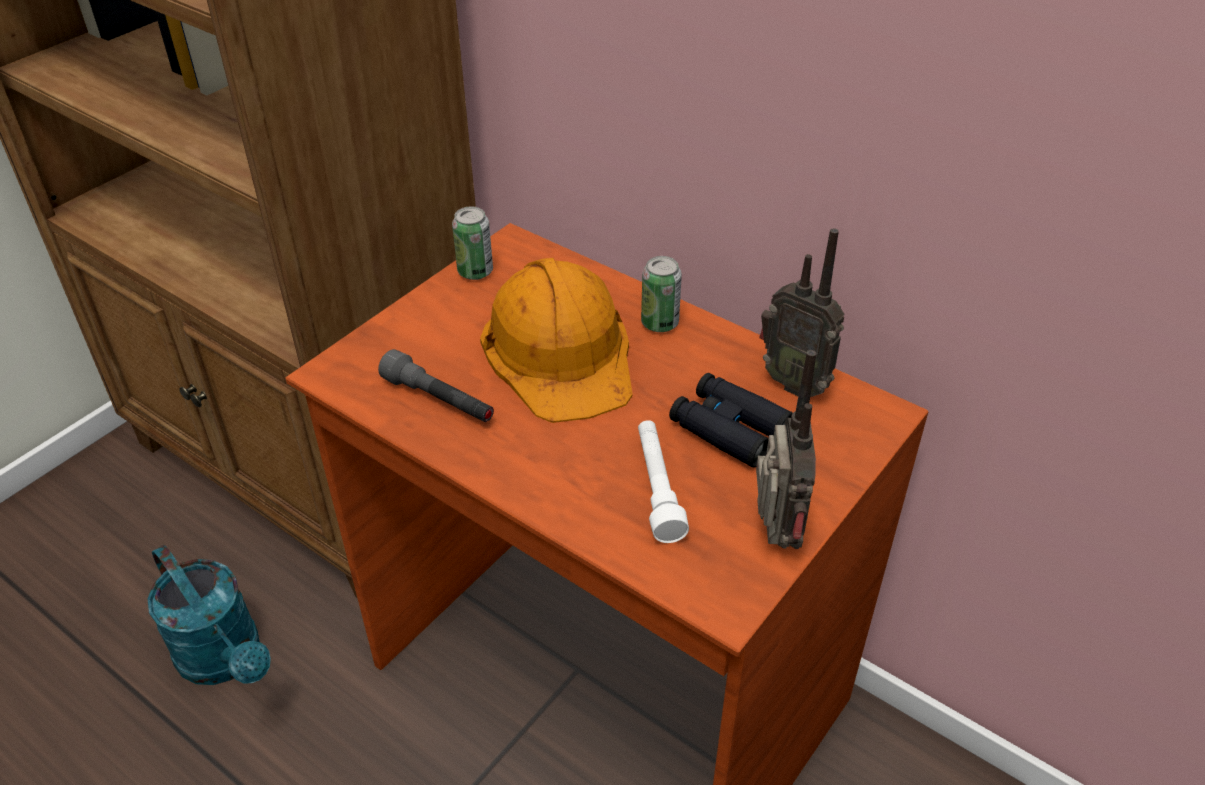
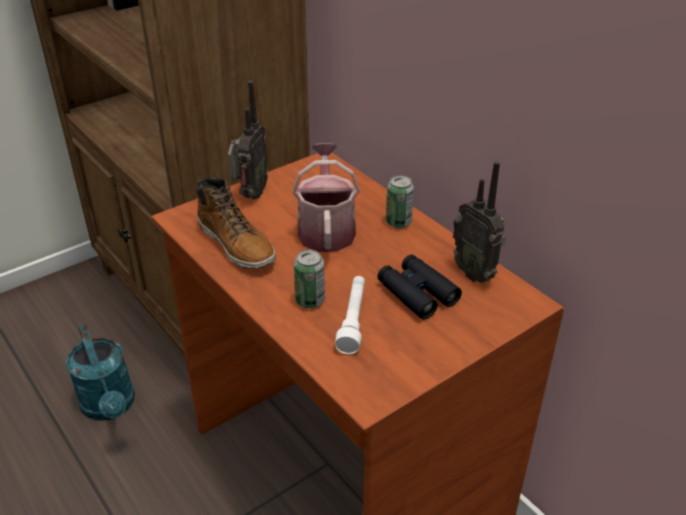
camera: 15 degrees right, 5 degrees down
(439, 400) = (237, 244): grey flashlight -> boot
(475, 271) = (292, 174): can -> can (310, 301)
(561, 352) = (326, 229): orange hard hat -> watering can
(775, 536) = (419, 364): radio -> radio (249, 195)

